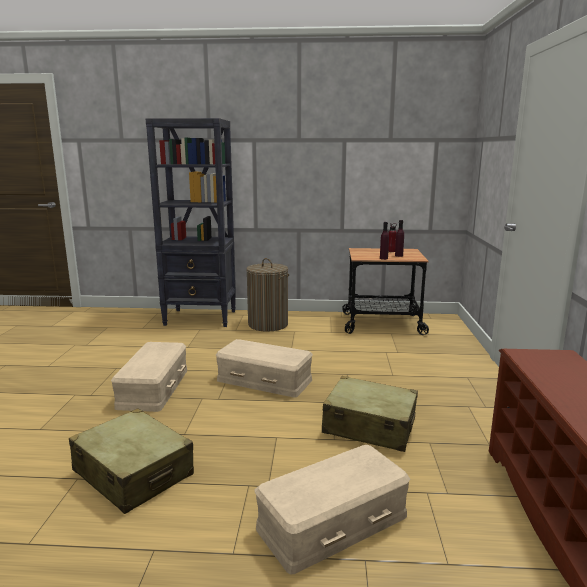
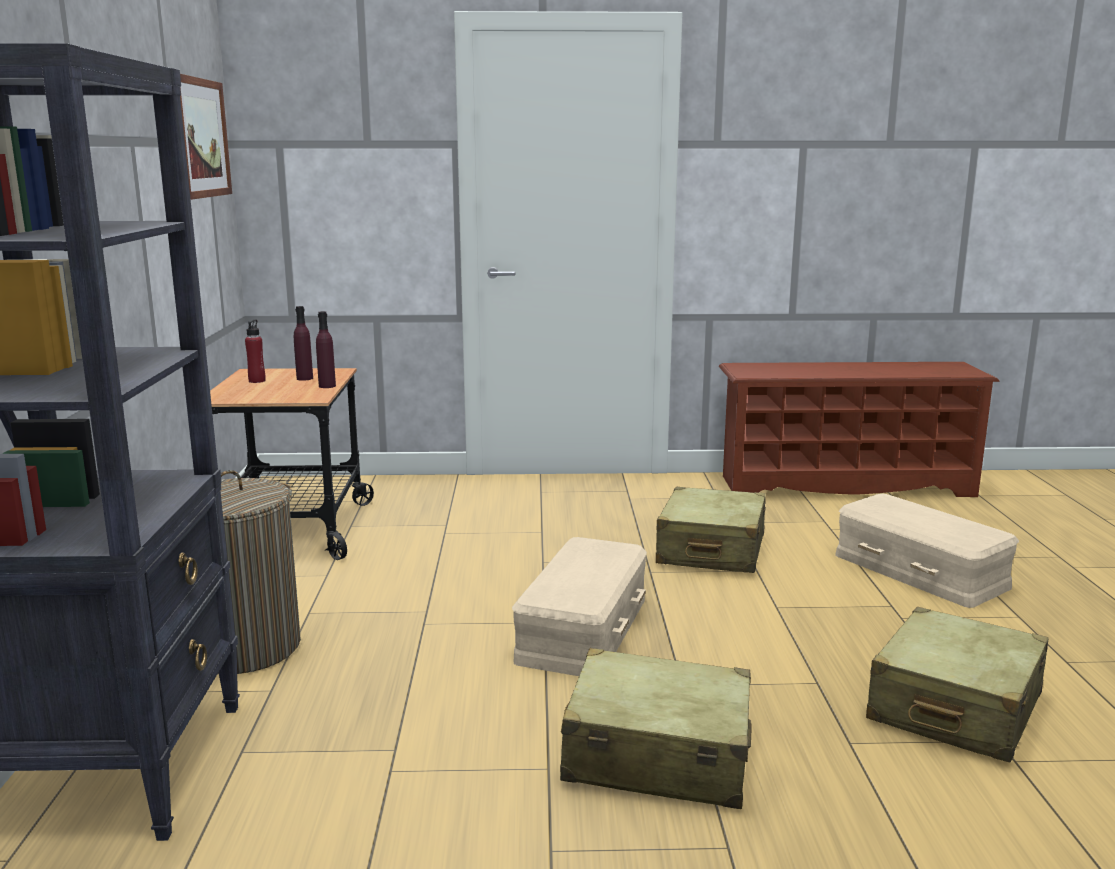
camera: 95 degrees left, 0 degrees up
(152, 388) = (656, 755): beige storage box -> beige suitcase
(419, 137) = (198, 138): none -> picture

